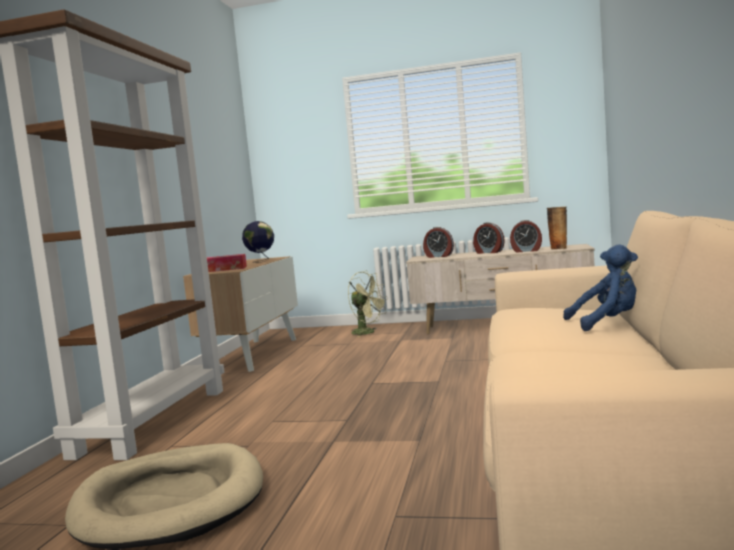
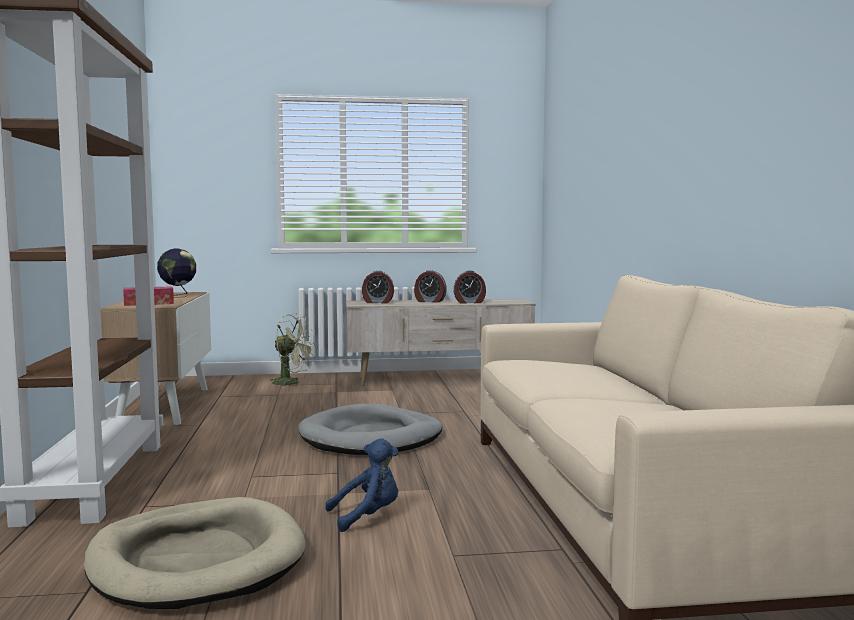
camera: 20 degrees left, 0 degrees up
(401, 385) = (371, 437): none -> grey dog bed
(559, 248) = (501, 302): vase -> none
(608, 323) = (608, 375): blue plush toy -> blue plush toy (367, 516)

